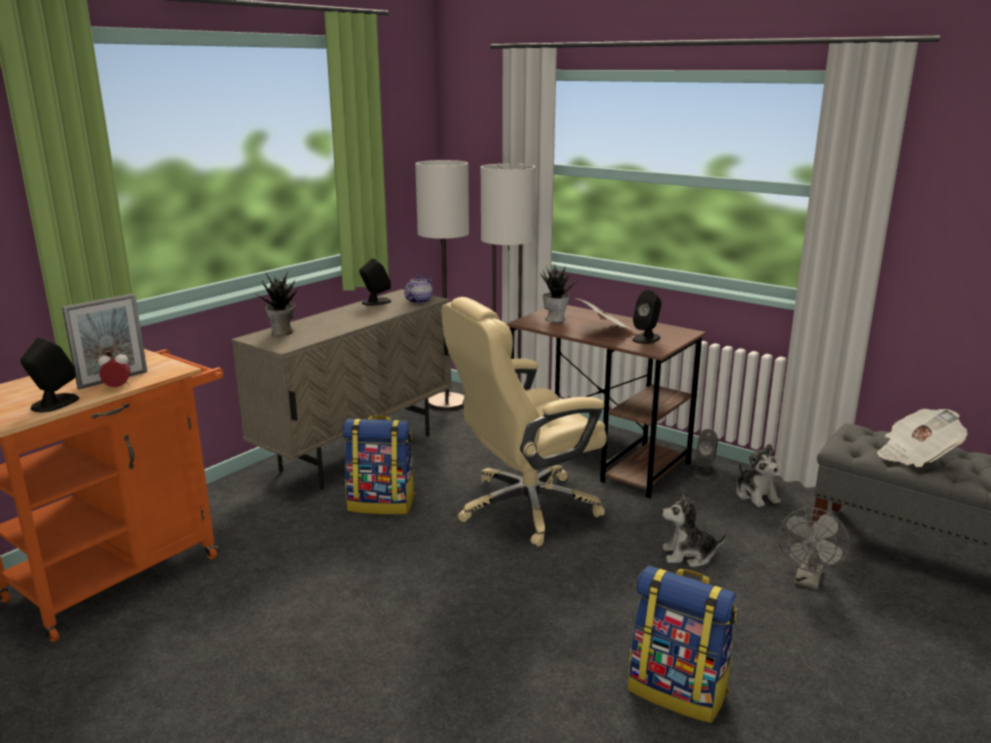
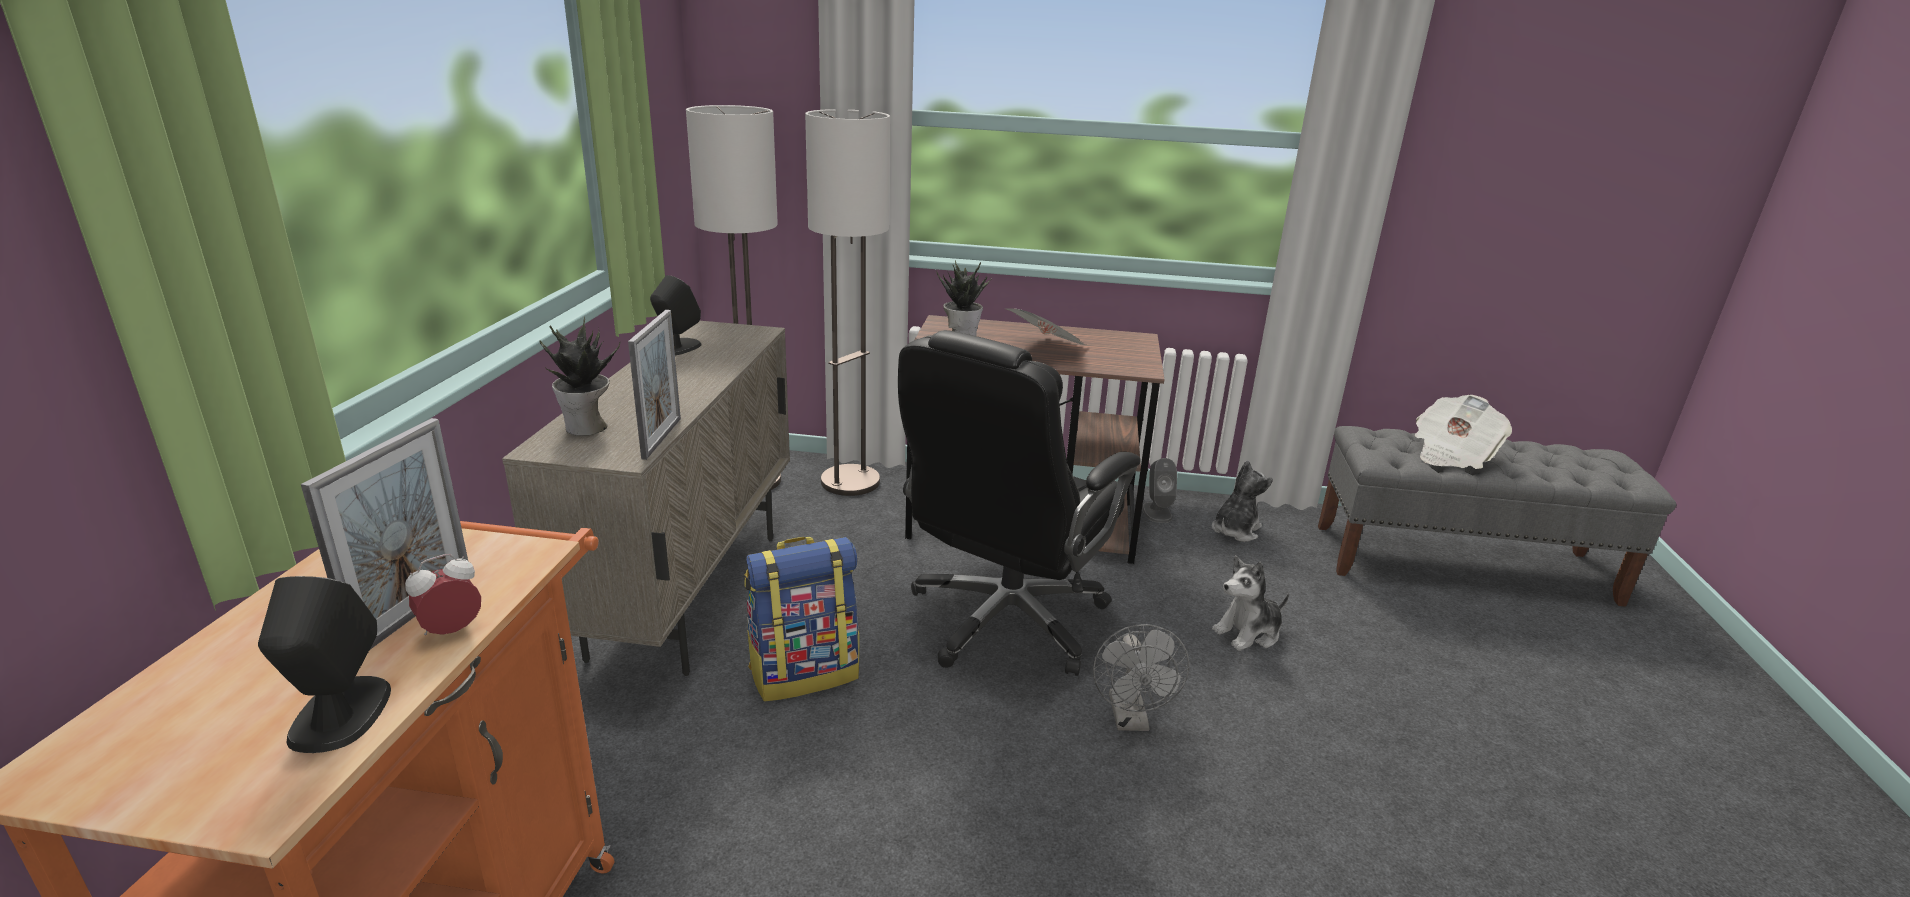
camera: 30 degrees left, 5 degrees up
(310, 341) = (662, 438): none -> picture frame
(418, 301) = (743, 337): teapot -> none
(524, 508) = (1005, 621): beige office chair -> black office chair
(646, 338) = (1109, 354): black speaker -> none
(678, 691) = (1420, 832): backpack -> none
(756, 495) = (1235, 530): plush toy -> plush toy turned 90 degrees counterclockwise
(808, 581) = (1386, 628): grey fan -> grey fan (1130, 720)

